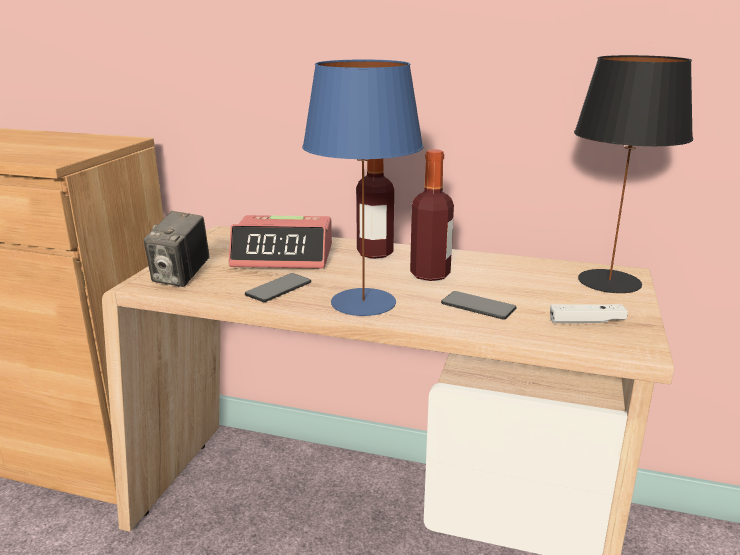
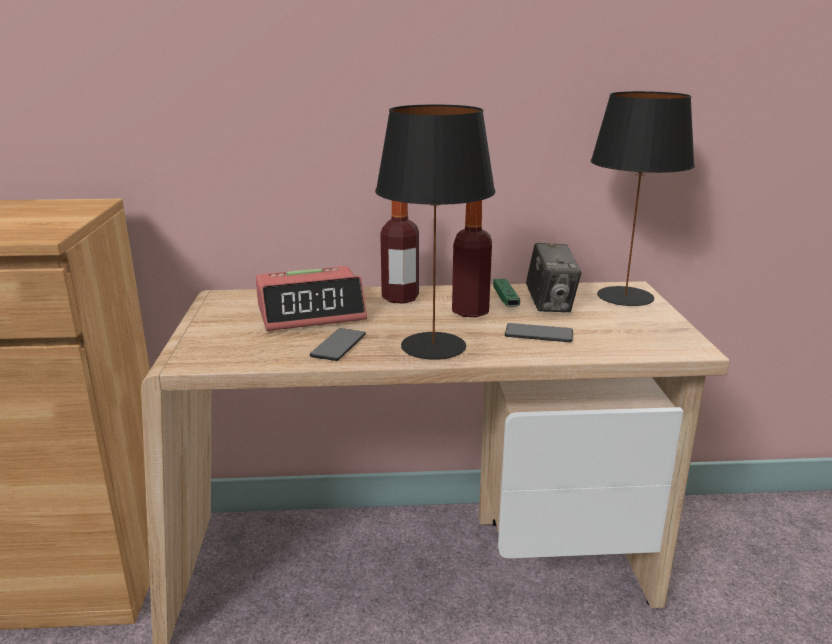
camera: 20 degrees left, 0 degrees up
(181, 277) = (222, 349): camera -> camera (550, 305)
(362, 302) = (432, 345): blue table lamp -> black table lamp
(476, 268) = (505, 300): none -> green game controller
(586, 321) = (636, 333): white game controller -> none

